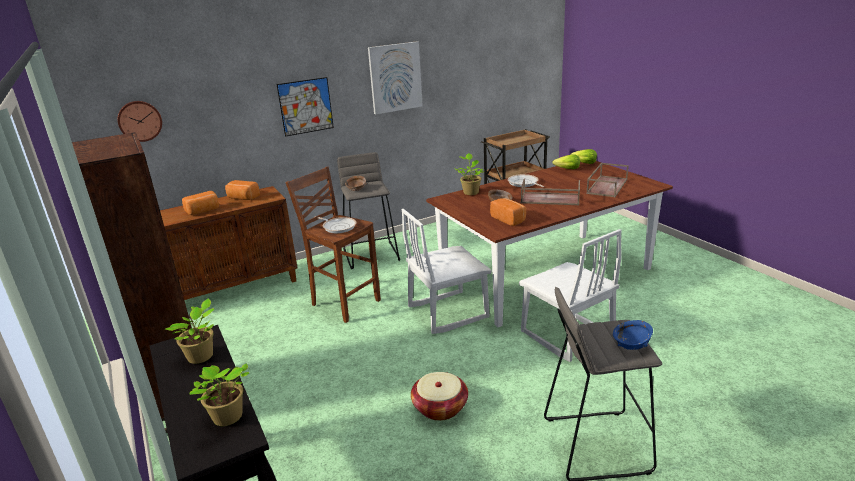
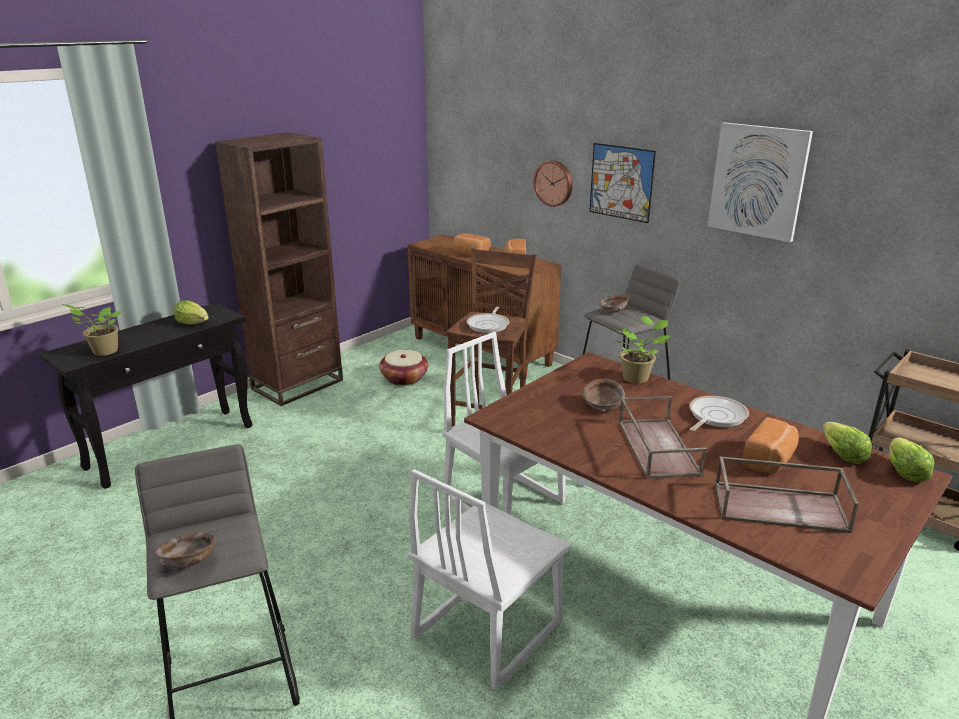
camera: 70 degrees right, 0 degrees up
(139, 121) = (471, 144): wall clock -> wall clock (554, 183)
(202, 356) = (193, 323): potted plant -> lettuce
(440, 407) = (299, 532): basket -> basket (404, 378)
(509, 219) = (543, 420): bread -> bread (770, 460)
(632, 344) = (190, 562): blue bowl -> brown bowl

